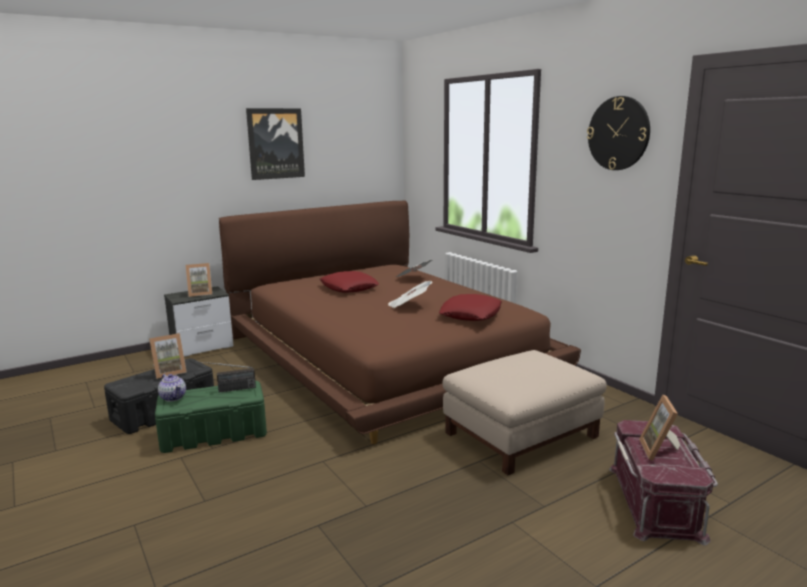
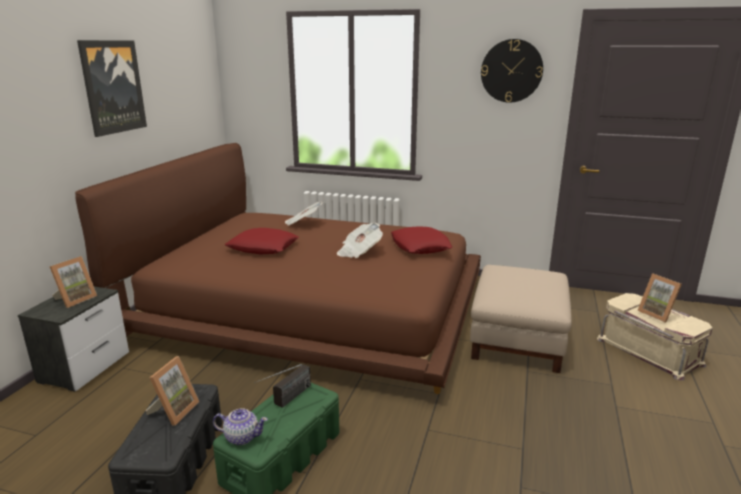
camera: 40 degrees left, 5 degrees up
(656, 502) = (650, 351): red storage box -> beige storage box

